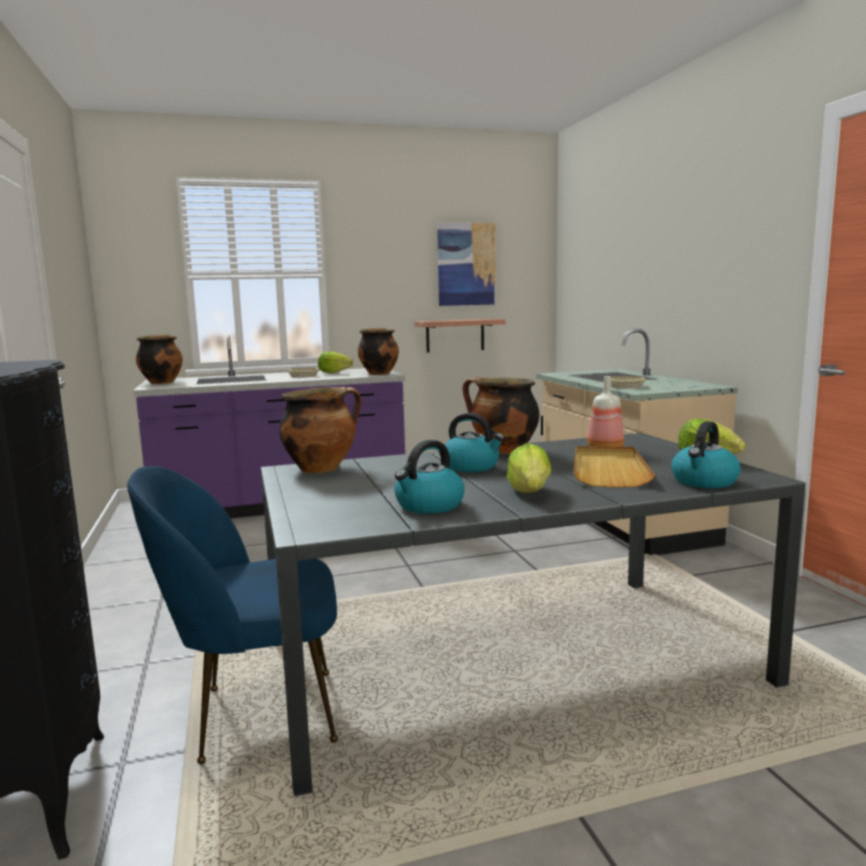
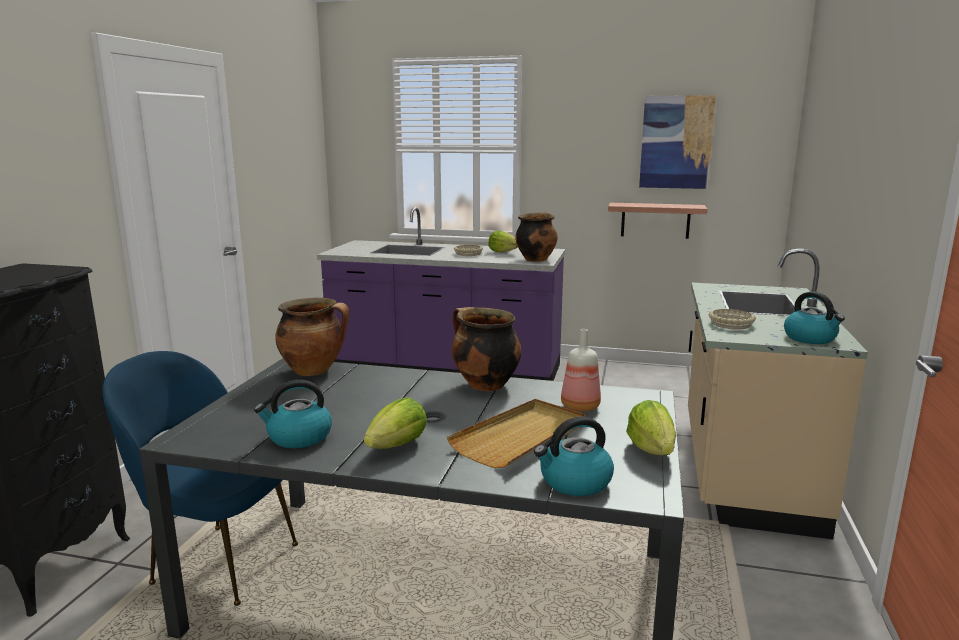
camera: 30 degrees right, 5 degrees up
(161, 382) = (353, 246): cooking pot -> none
(472, 467) = (418, 399): kettle -> kettle (810, 338)

